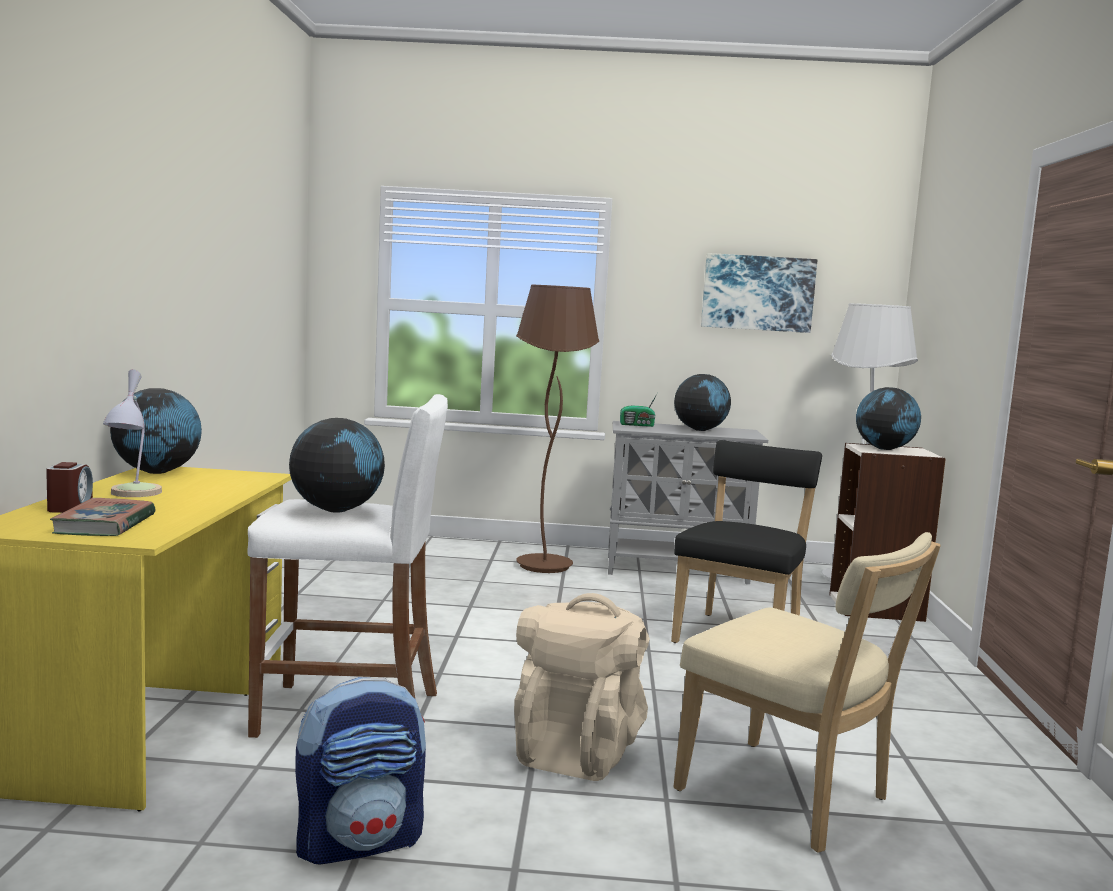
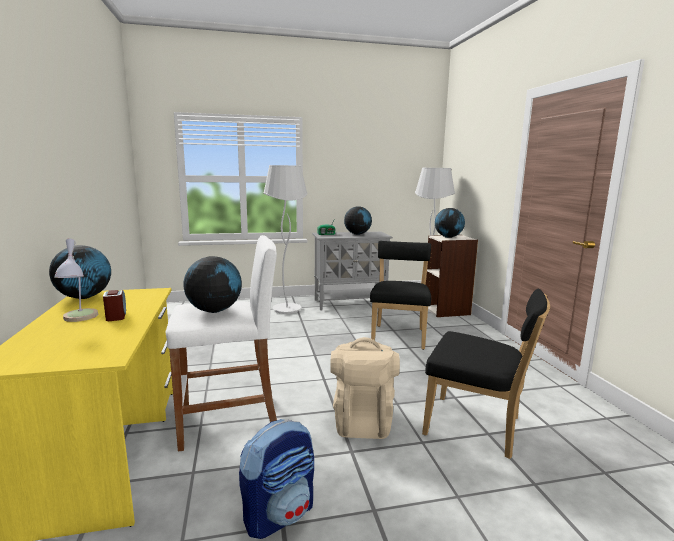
camera: 15 degrees left, 5 degrees up
(70, 507) = (41, 336): alarm clock -> alarm clock (116, 316)
(105, 524) = (76, 348): book -> none
(544, 566) = (287, 309): brown floor lamp -> white floor lamp
(757, 293) = (376, 164): picture -> none
(790, 798) = (477, 427): beige chair -> black chair

